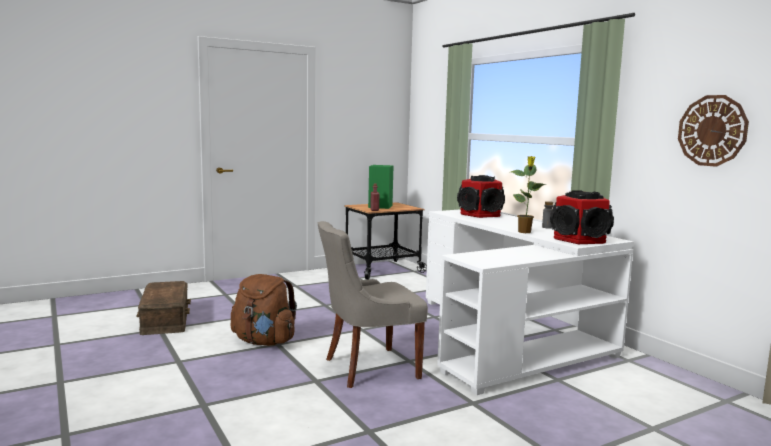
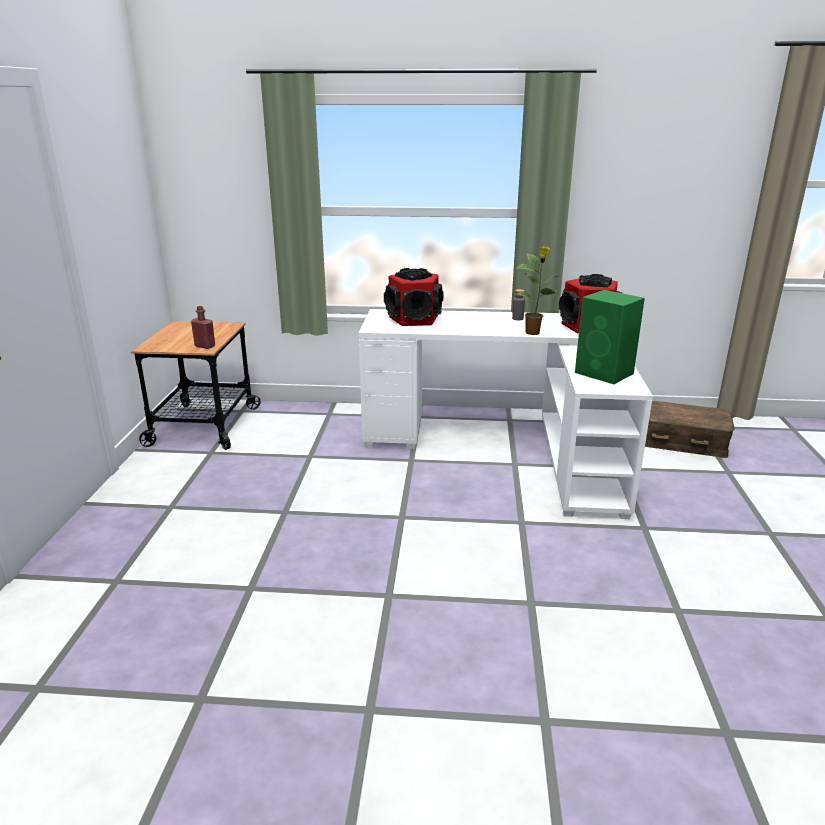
camera: 55 degrees left, 15 degrees up
(166, 319) = (158, 679): brown storage box -> brown storage box (676, 440)
(264, 342) = (369, 604): brown backpack -> none
(368, 368) = (522, 554): grey chair -> none
(380, 206) = (187, 337): green speaker -> green speaker (605, 373)
(712, 130) = (666, 197): wall clock -> none

